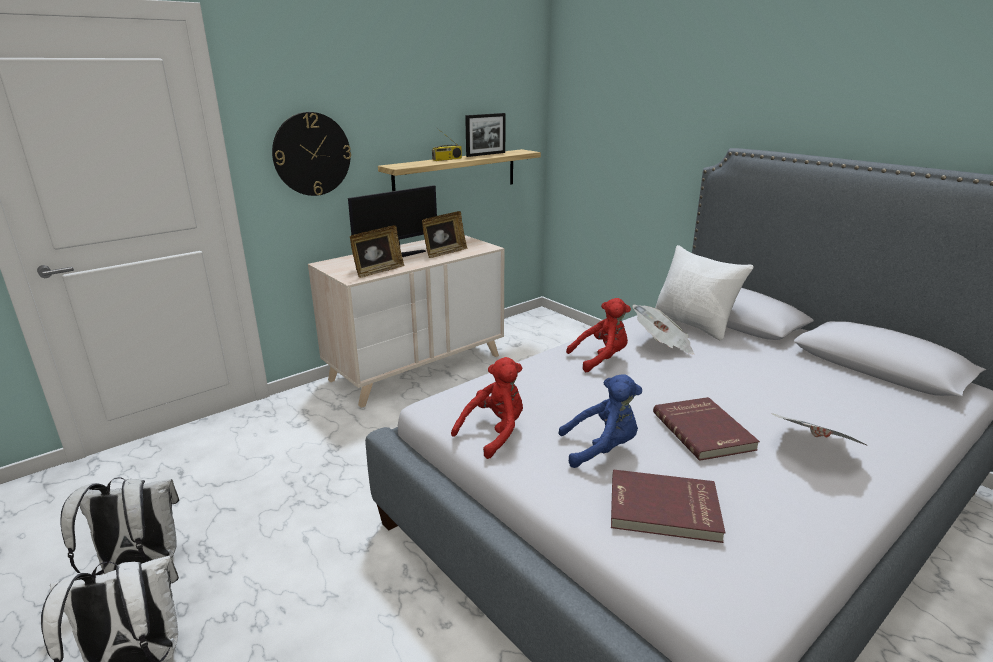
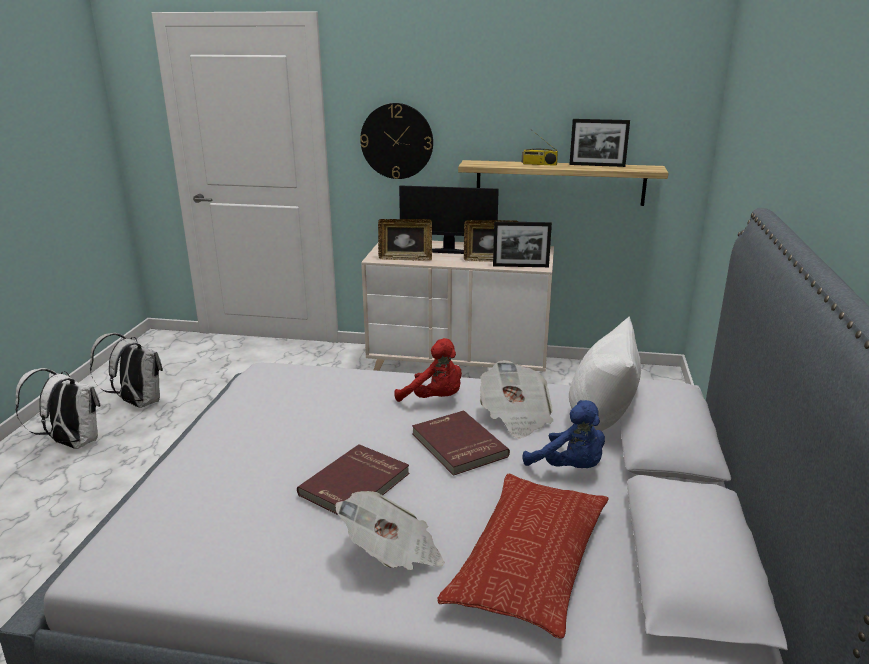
camera: 50 degrees right, 0 degrees up
(475, 250) = (520, 266): none -> picture frame
(494, 433) = (250, 402): red plush toy -> none
(602, 449) = (272, 448): blue plush toy -> blue plush toy (569, 467)
(663, 509) = (206, 499): red book -> red book (457, 445)
(848, 405) = (529, 559): none -> pillow

